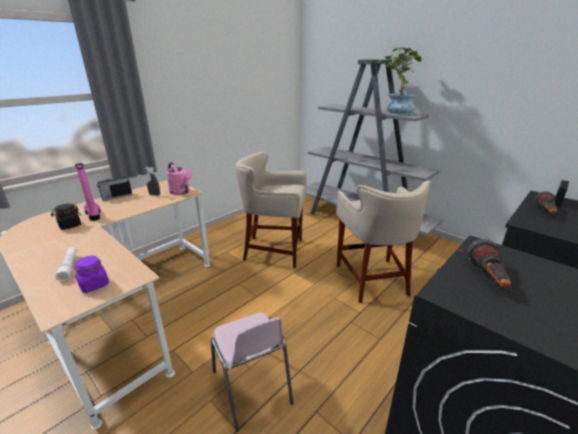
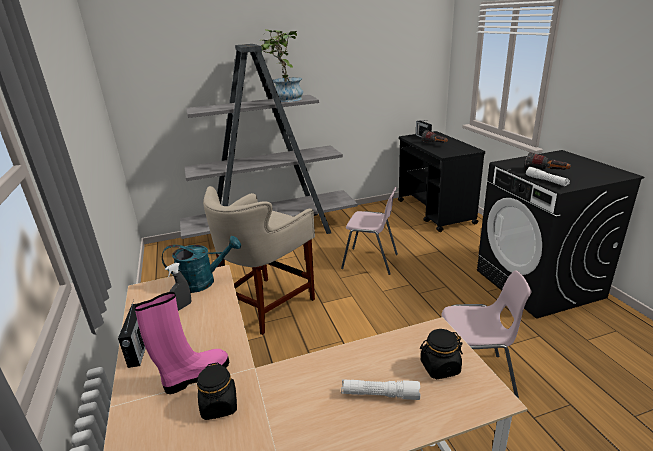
camera: 60 degrees left, 0 degrees up
(93, 214) = (195, 376): pink boot -> pink boot turned 150 degrees clockwise
(94, 284) = (439, 367): purple jar -> black jar
(181, 192) = (204, 282): pink watering can -> turquoise watering can
(372, 279) = (370, 261): beige stool -> pink chair
(450, 280) = (546, 181): none -> white flashlight

